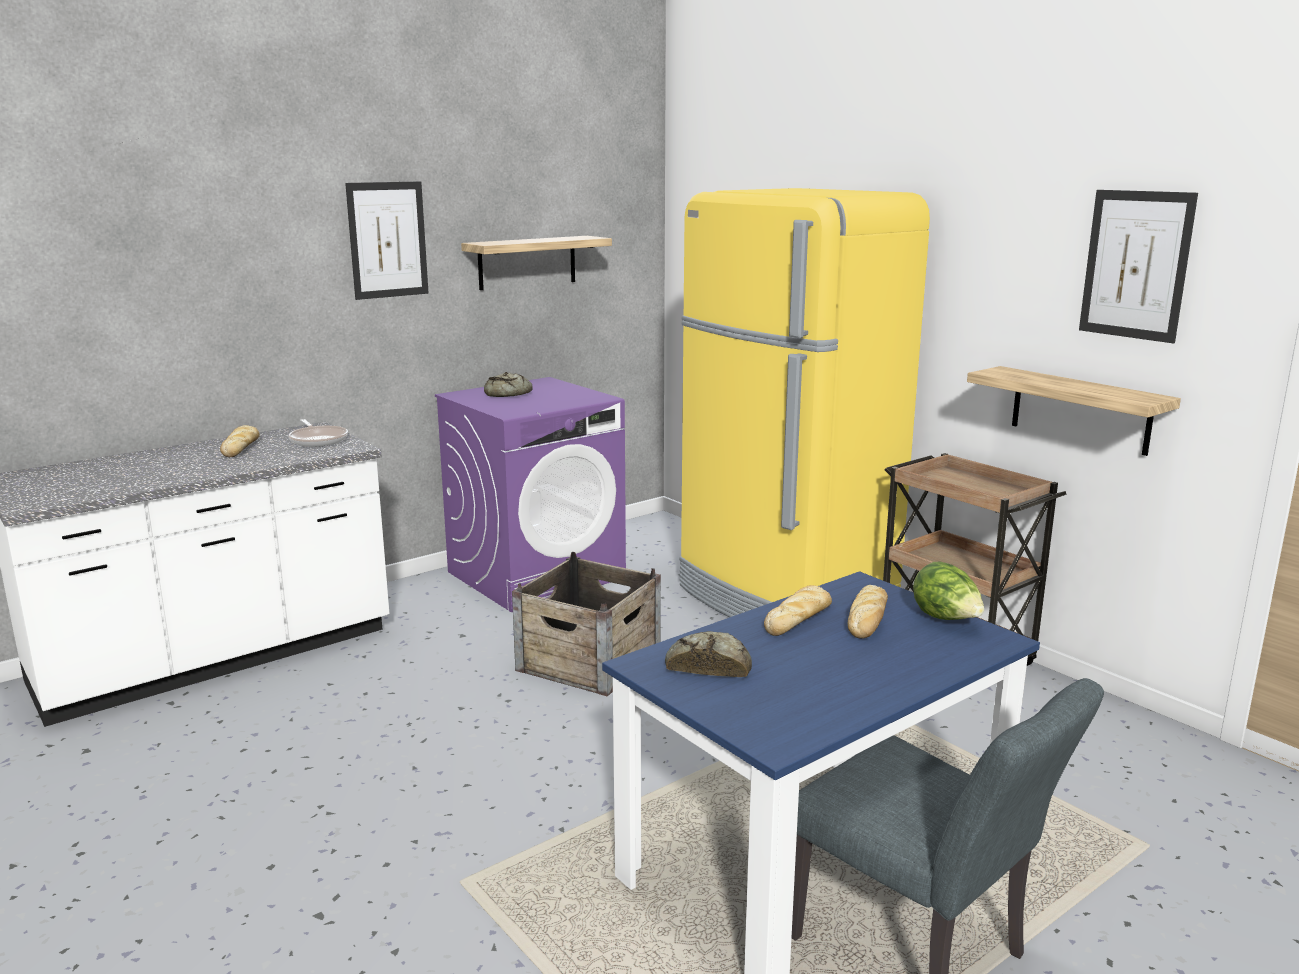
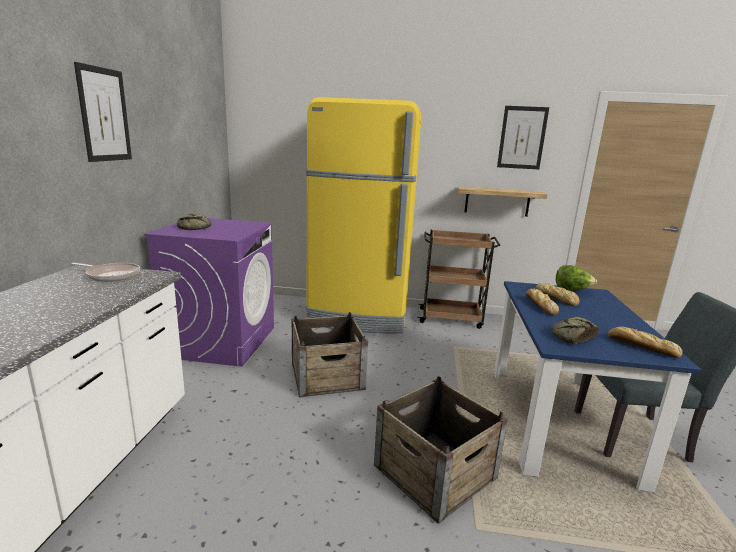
camera: 45 degrees left, 0 degrees up
(241, 447) = (48, 293): bread -> bread (640, 346)
(520, 814) = (435, 472): none -> crate
(527, 262) = (177, 141): shelf -> none

